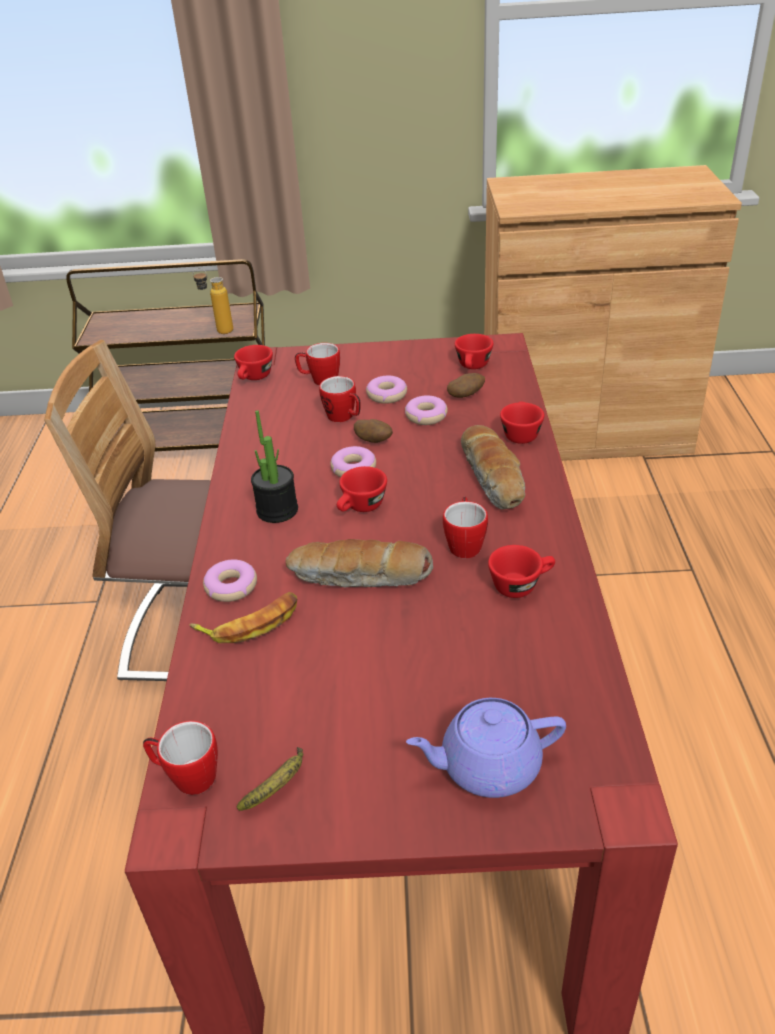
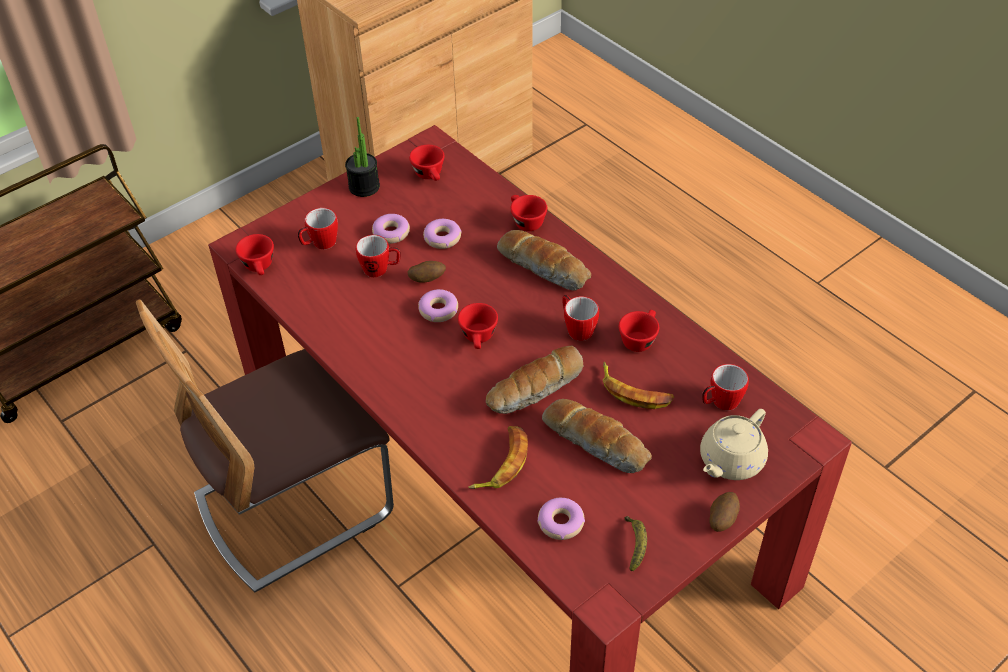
camera: 40 degrees left, 10 degrees up
(187, 776) = (578, 575): mug -> mug (720, 402)
(218, 331) = (100, 227): bottle -> none
(231, 587) = (458, 446): donut -> donut (560, 522)
(277, 510) = (421, 372): potted plant -> potted plant (364, 187)
(360, 658) = (596, 443): none -> bread
(457, 632) = (634, 392): none -> banana
(465, 396) = (452, 205): potato -> potato (722, 519)
(487, 766) = (730, 461): purple teapot -> beige teapot

